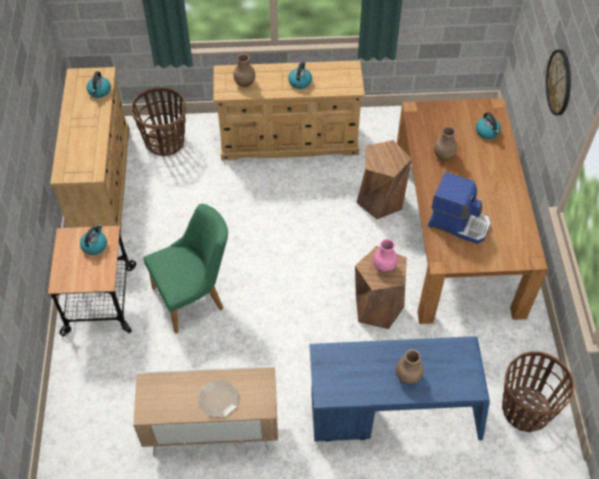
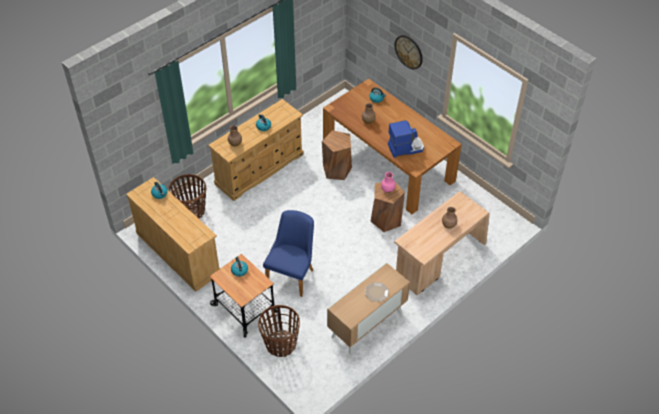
camera: 40 degrees left, 5 degrees down
(195, 296) = (293, 274): green chair -> blue chair
(394, 414) = (439, 260): blue desk -> beige desk
(525, 409) = (491, 219): basket -> basket (280, 344)

